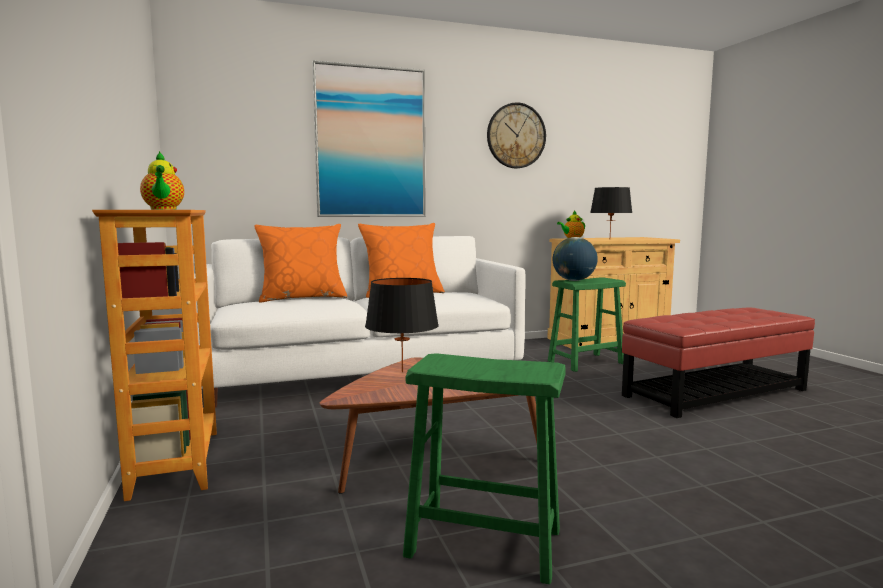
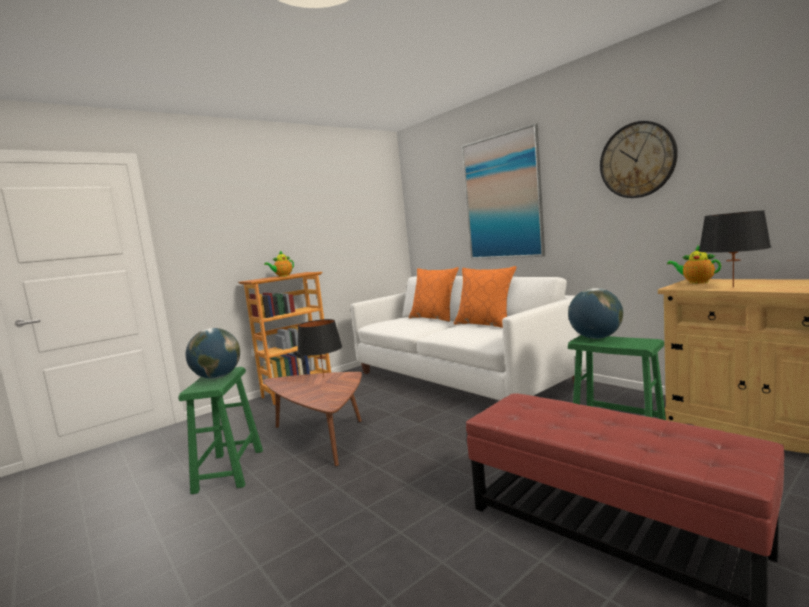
camera: 70 degrees right, 0 degrees up
(479, 365) = (217, 377): none -> globe

